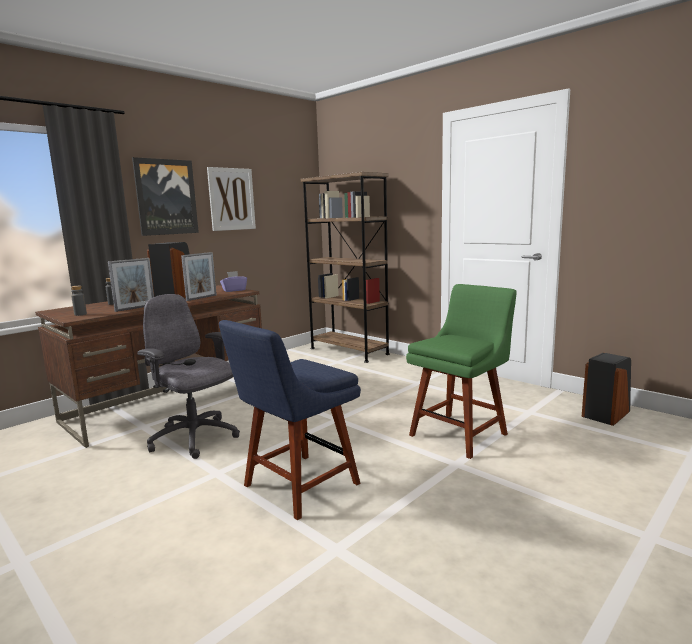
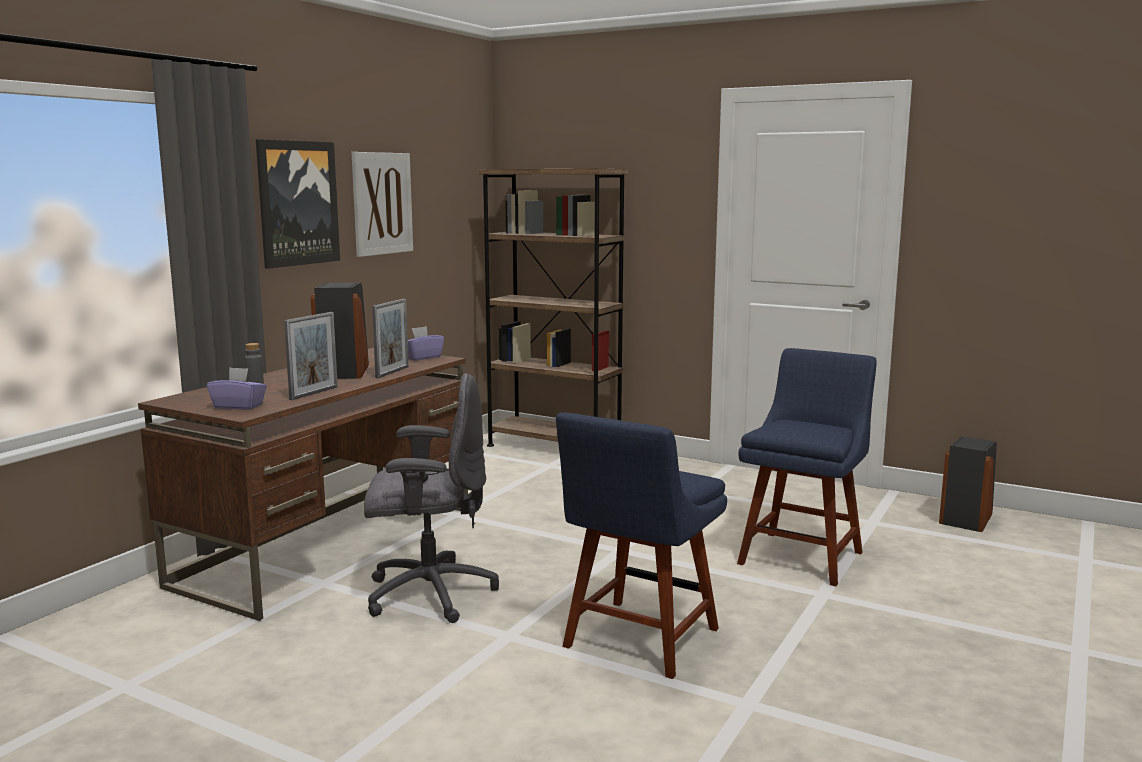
camera: 15 degrees left, 0 degrees up
(80, 314) = (239, 406): grey bottle -> purple tissue box
(195, 439) = (428, 594): grey office chair -> grey office chair turned 150 degrees clockwise
(461, 433) = (803, 555): green chair -> blue chair

